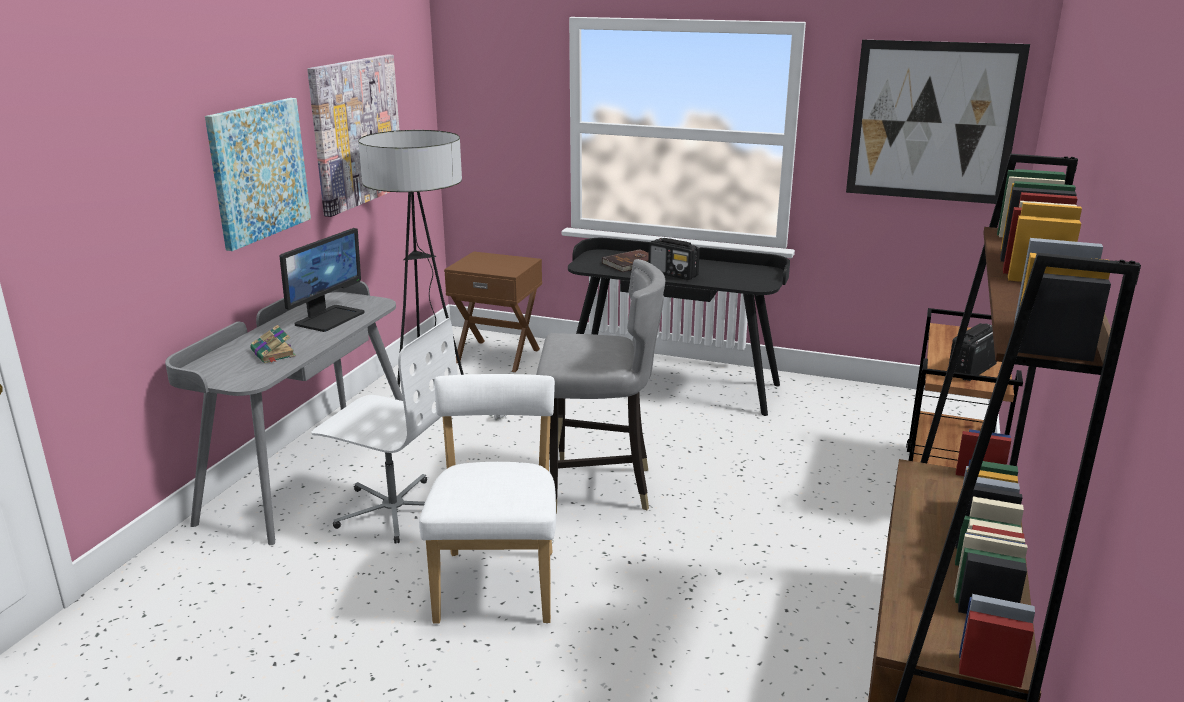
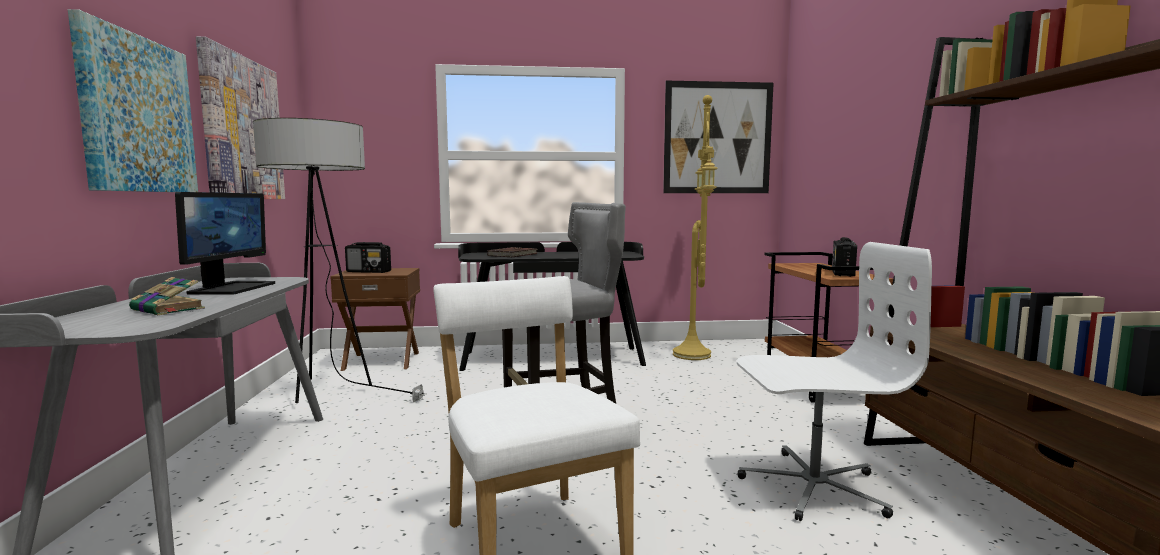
camera: 25 degrees left, 15 degrees down
(393, 510) = (344, 498): white office chair -> white office chair (812, 486)
(673, 274) = (554, 256): radio -> radio (369, 272)
(843, 410) = (694, 355): none -> yellow floor lamp

